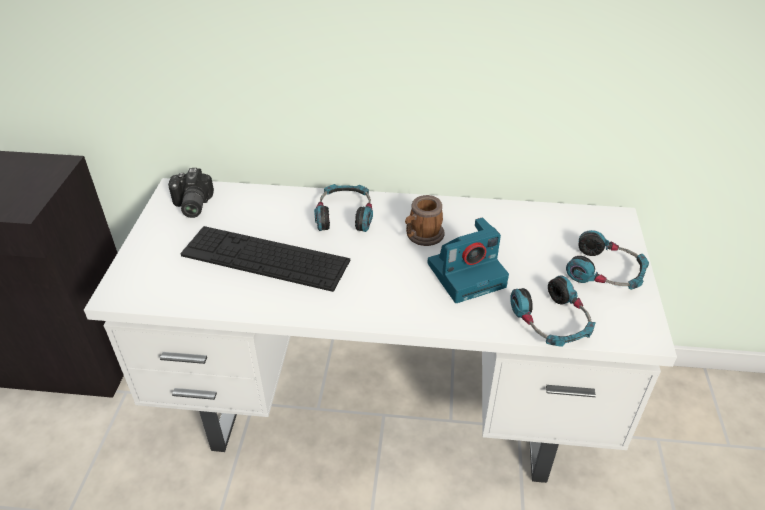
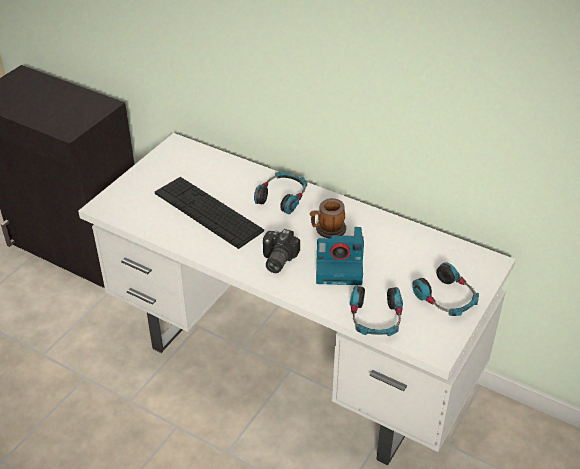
camera: 25 degrees right, 0 degrees up
(191, 205) = (180, 159): camera -> camera (276, 260)

